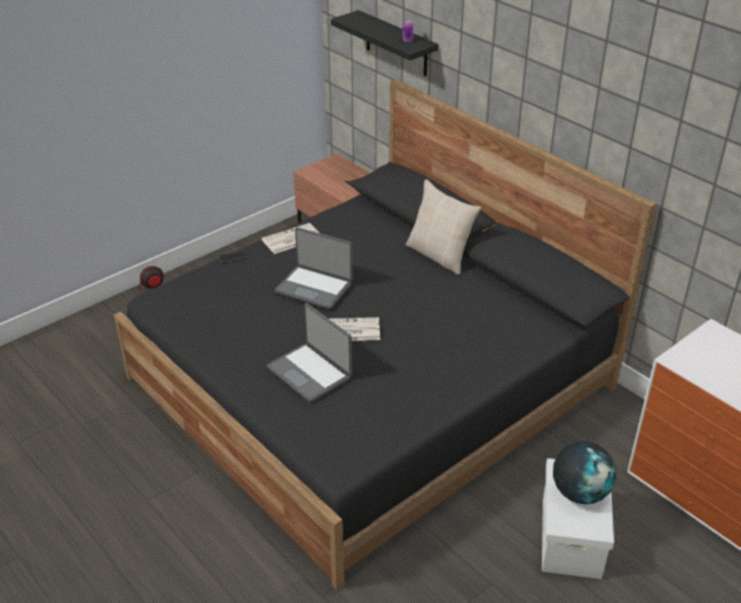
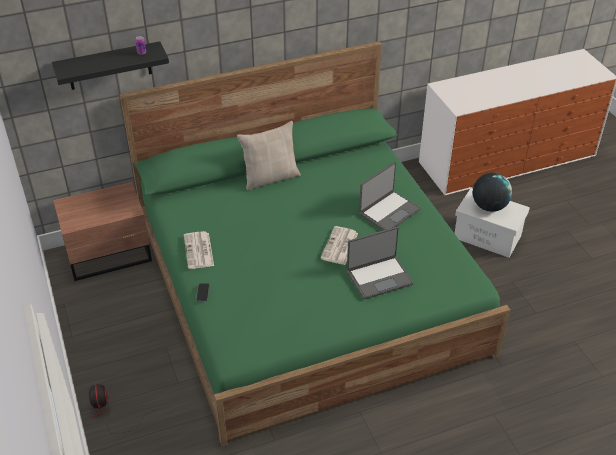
camera: 70 degrees left, 5 degrees up
(314, 287) = (279, 251): laptop -> laptop (388, 211)
(371, 382) = (308, 287): black bed -> green bed

